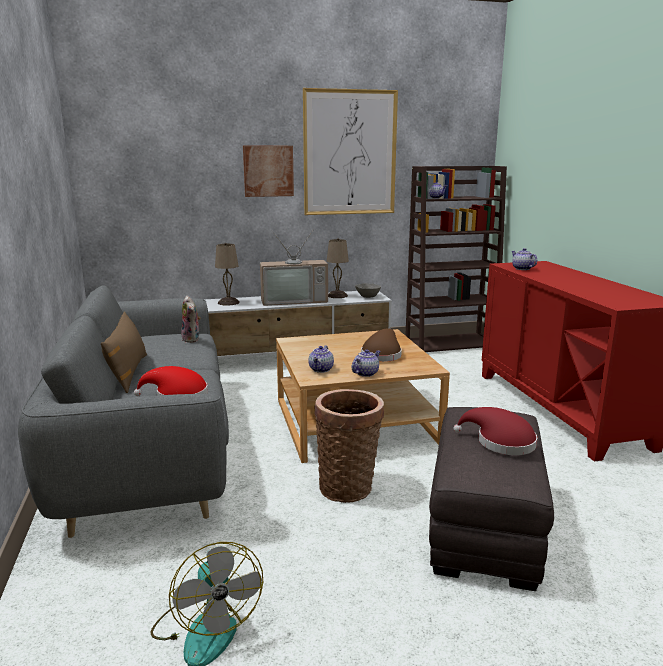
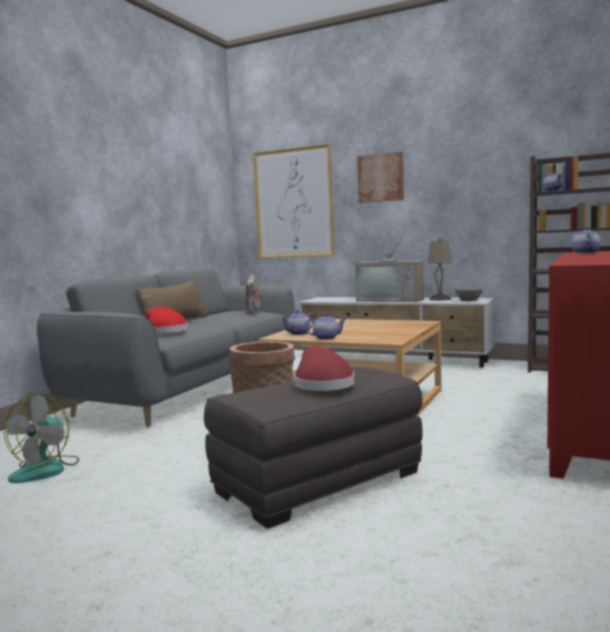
camera: 40 degrees right, 10 degrees down
(229, 302) = (335, 299): beige table lamp -> none
(350, 153) = (461, 153): picture -> picture (293, 203)
(382, 355) = (374, 331): brown hat -> none

